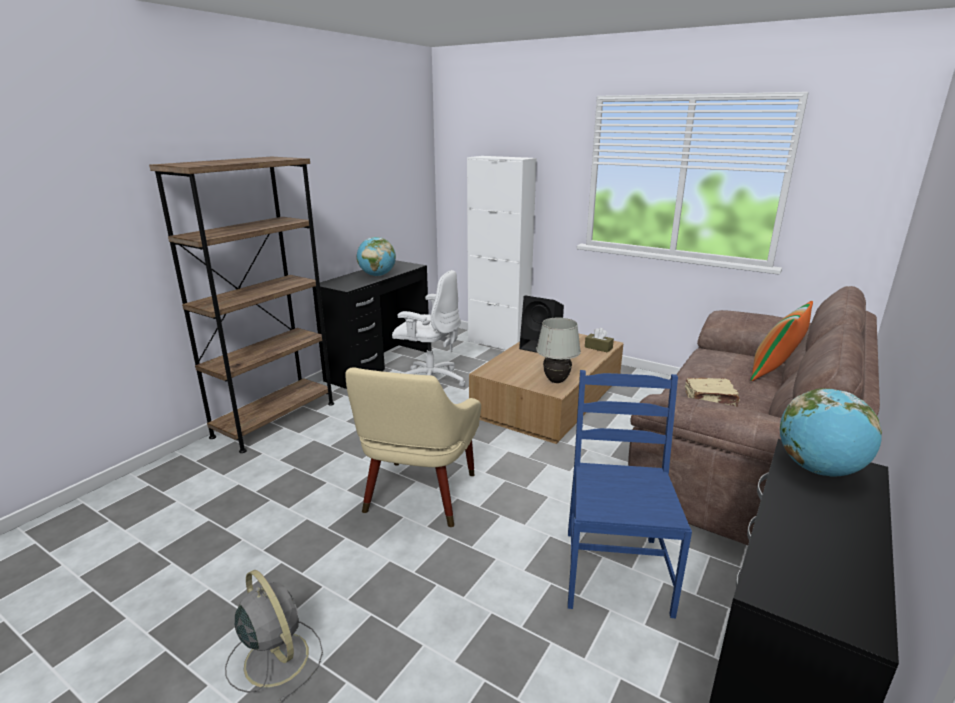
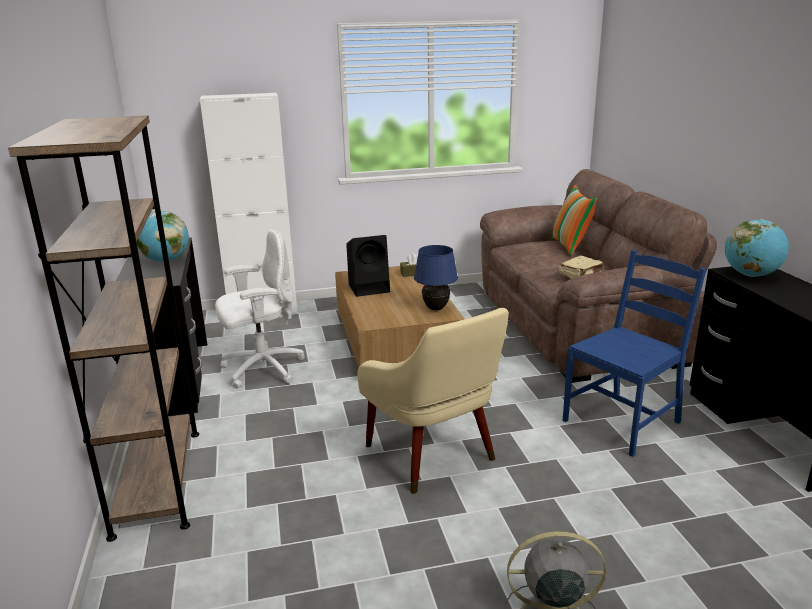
camera: 45 degrees left, 0 degrees up
(556, 381) = (436, 308): white table lamp -> blue table lamp
(614, 570) = (622, 421): blue chair -> blue chair turned 90 degrees clockwise

